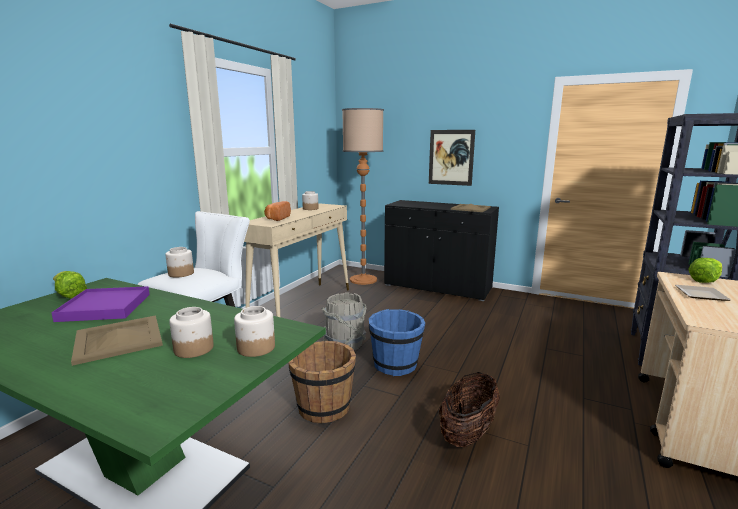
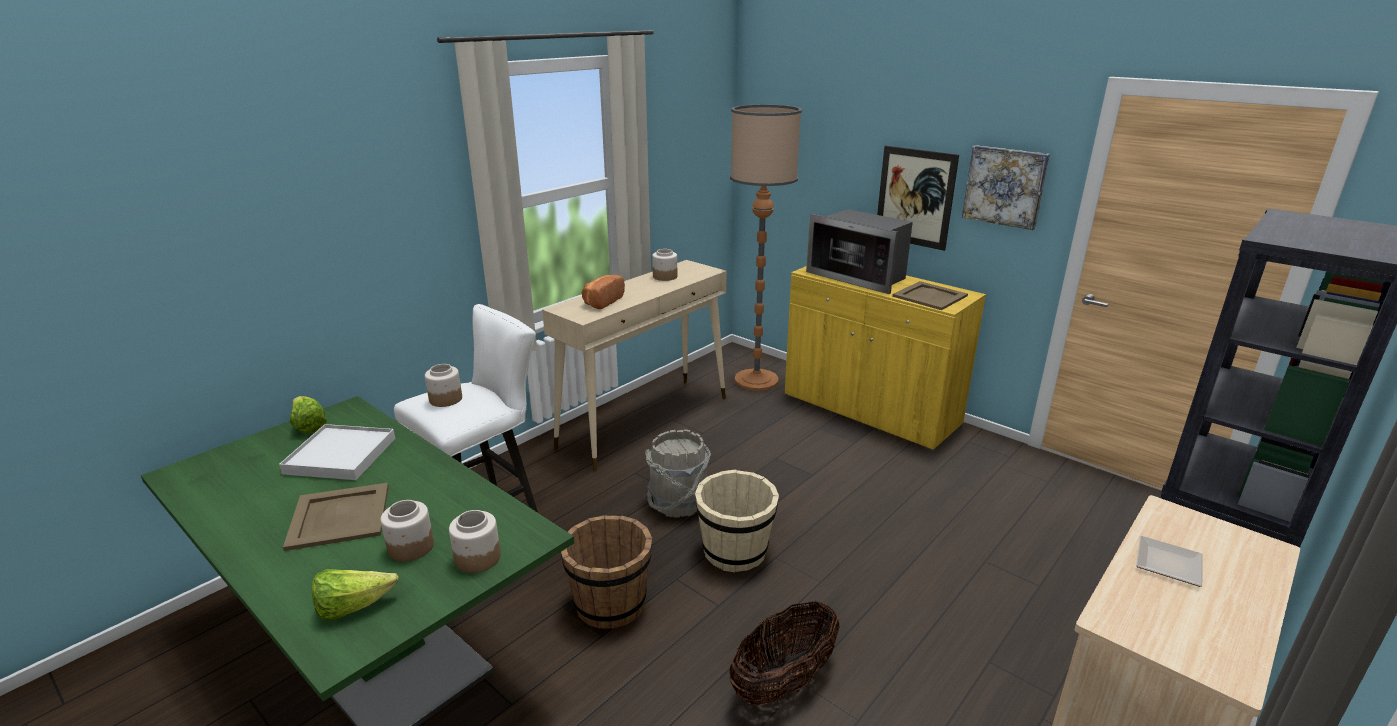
camera: 15 degrees right, 10 degrees up
(105, 307) = (340, 455): purple tray -> white tray
(395, 365) = (735, 552): blue bucket -> beige bucket
(425, 204) = (859, 276): none -> microwave
(437, 287) = (870, 410): black cabinet -> yellow cabinet
(503, 144) = (1005, 186): none -> picture
(704, 280) = (1213, 530): lettuce -> lettuce (353, 607)

